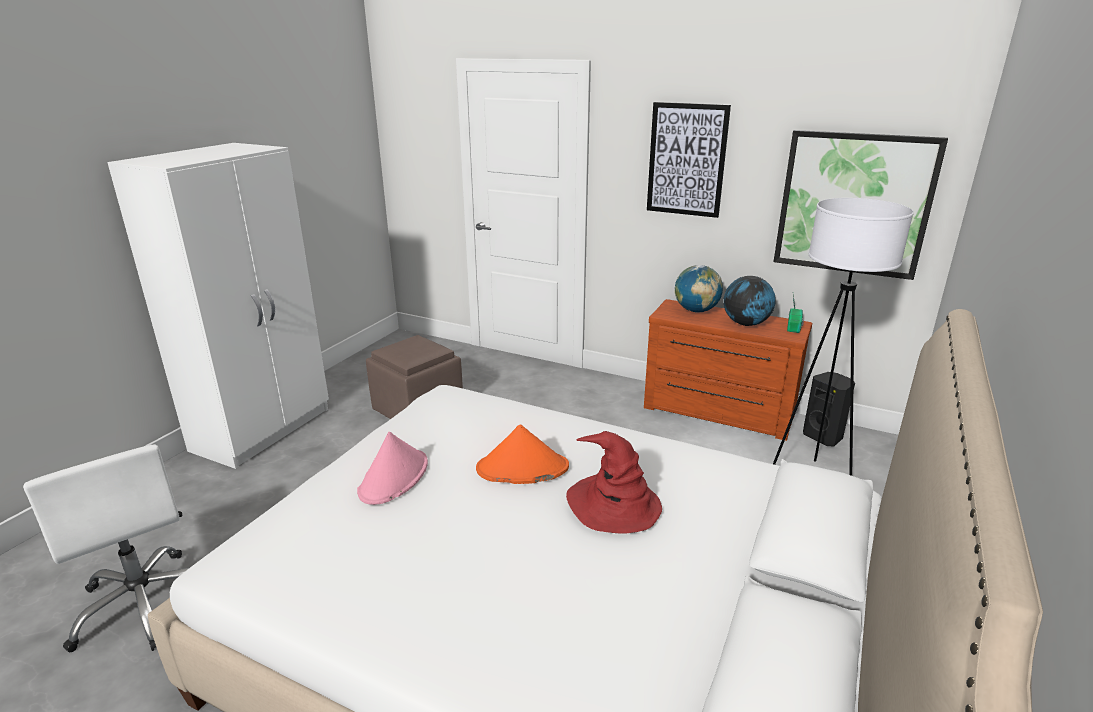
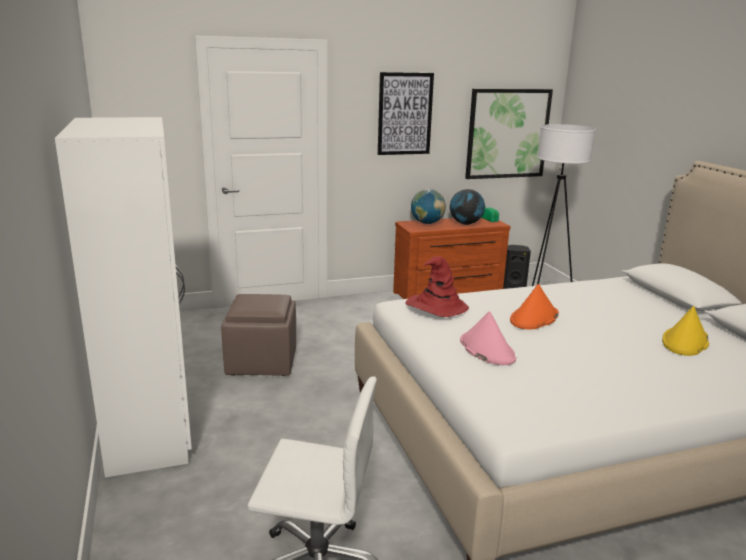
camera: 45 degrees left, 5 degrees down
(613, 504) = (600, 315): red hat -> red hat (436, 307)
(635, 602) = (685, 342): none -> yellow hat

